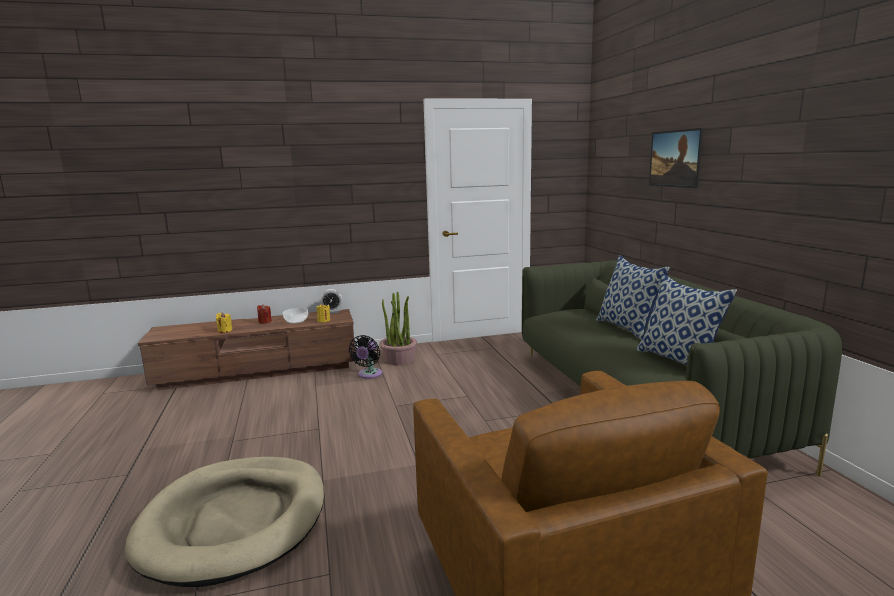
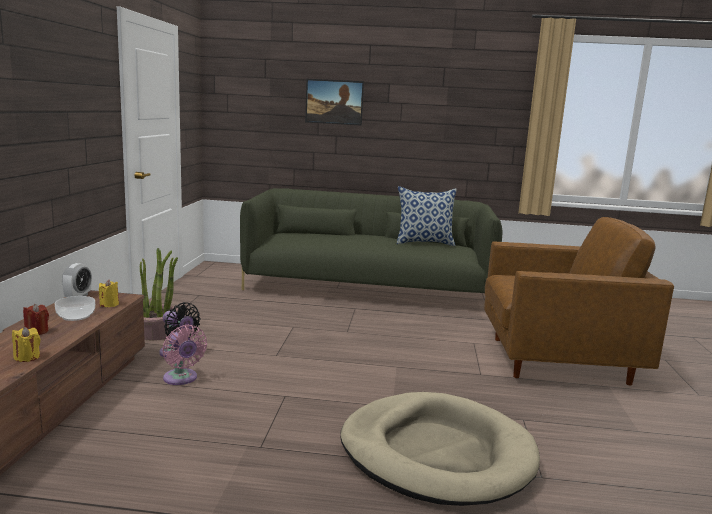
camera: 70 degrees left, 0 degrees up
(326, 388) = (181, 379): none -> pink fan
(628, 328) = (354, 235): pillow -> none

